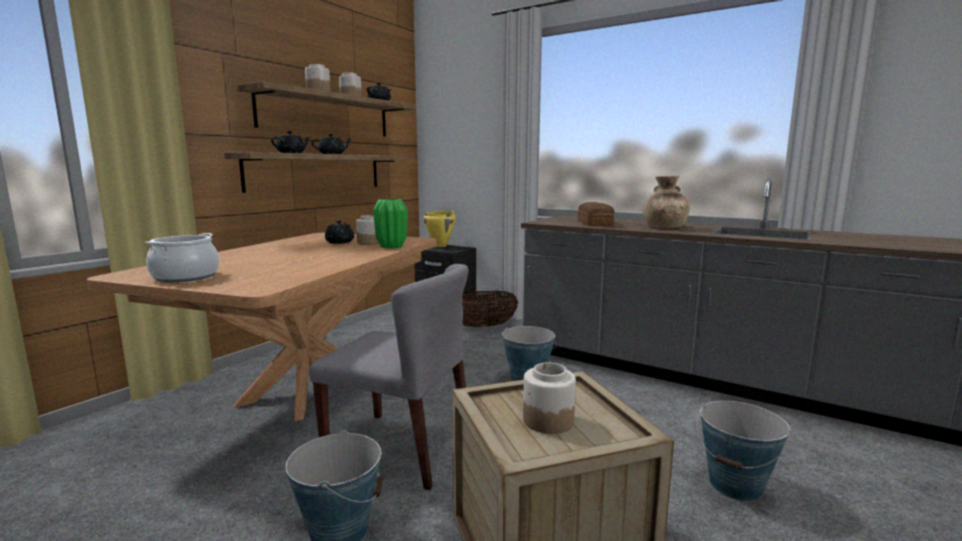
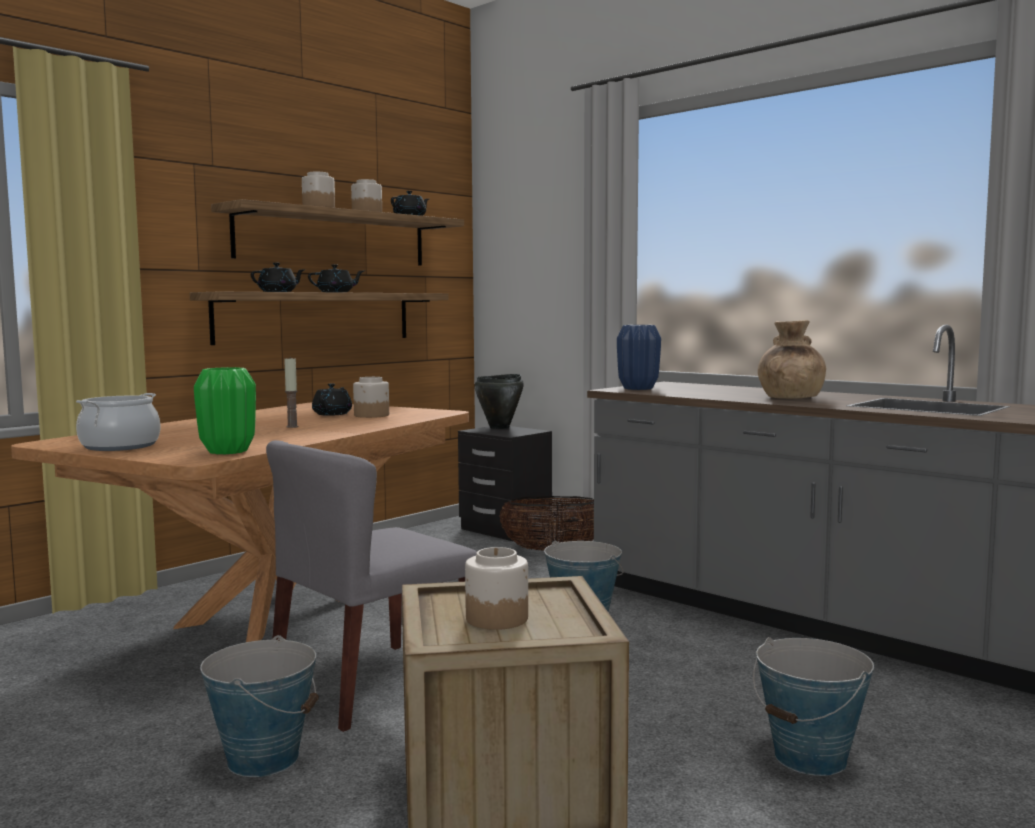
camera: 10 degrees right, 5 degrees down
(317, 254) = (292, 427): none -> candle
(391, 246) = (396, 420): green vase -> green vase (227, 451)
(401, 448) = (371, 684): grey chair -> grey chair turned 105 degrees clockwise
(440, 246) = (500, 427): yellow cooking pot -> black cooking pot
(552, 221) = (637, 388): none -> blue vase
(595, 223) = (696, 391): bread -> none

